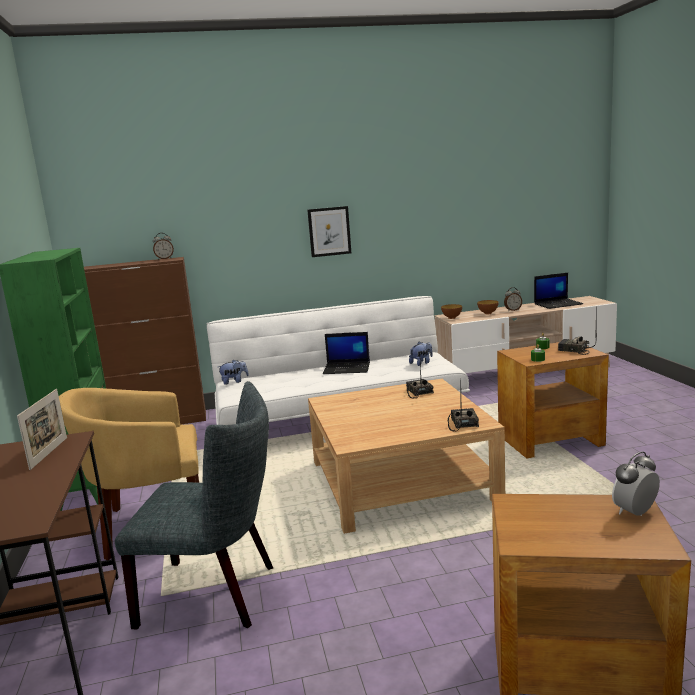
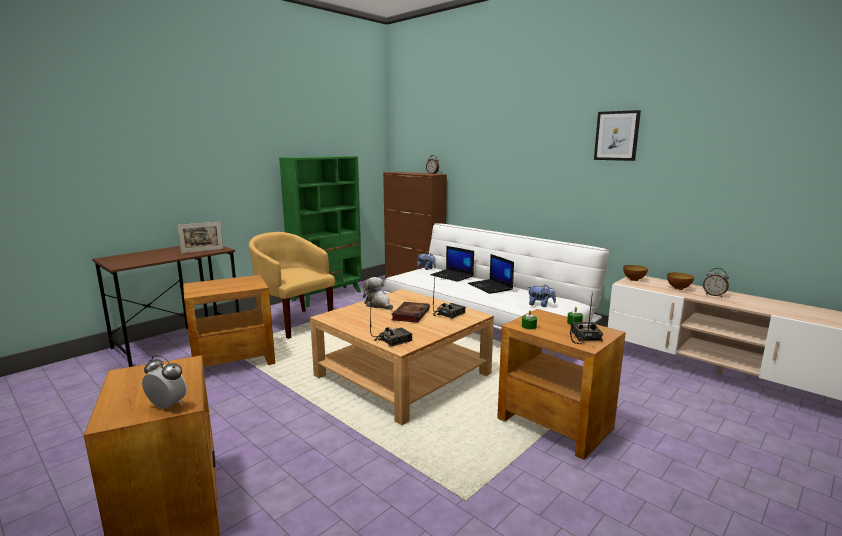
camera: 55 degrees right, 0 degrees up
(217, 594) = (233, 361): grey chair -> brown side table
(329, 231) = (547, 170): picture -> picture (616, 136)
(346, 416) = (378, 305): none -> plush toy
(397, 406) = (410, 314): none -> book
(558, 304) = (791, 309): laptop -> laptop (452, 276)

